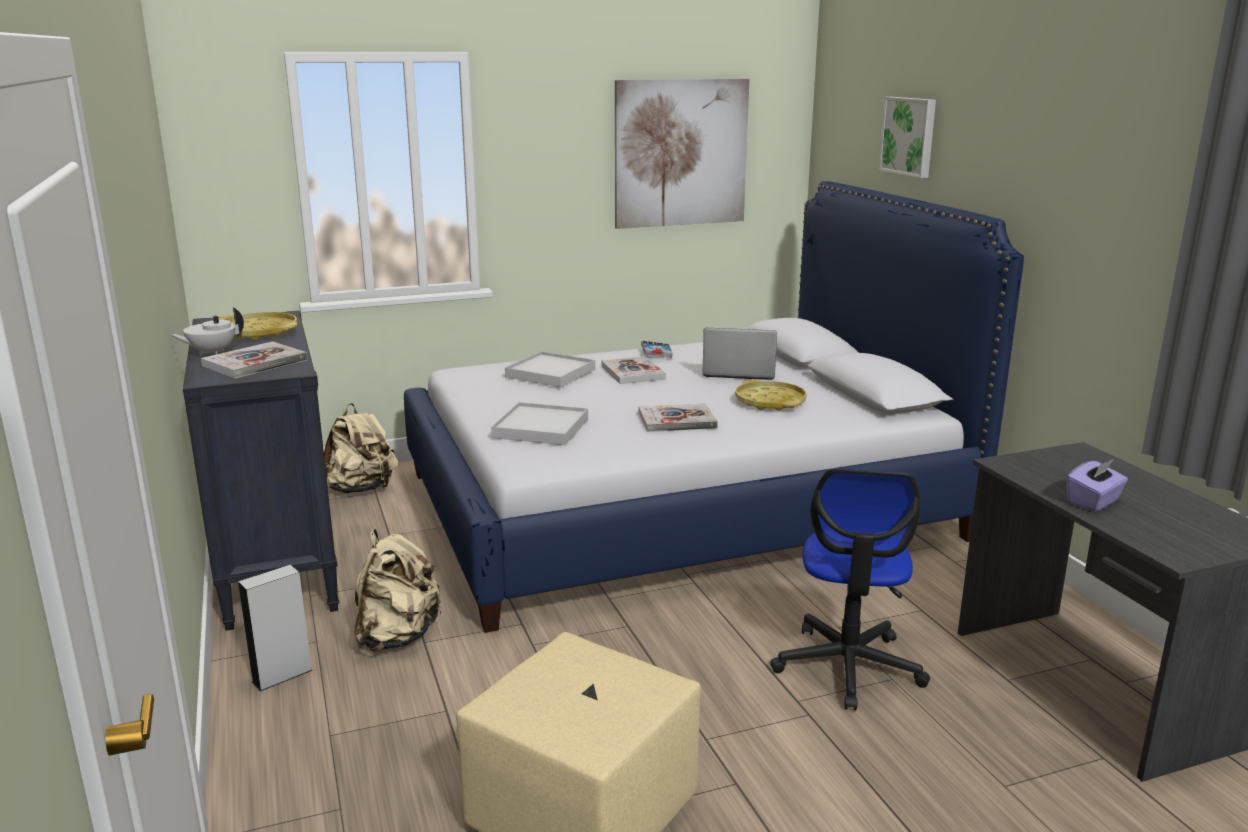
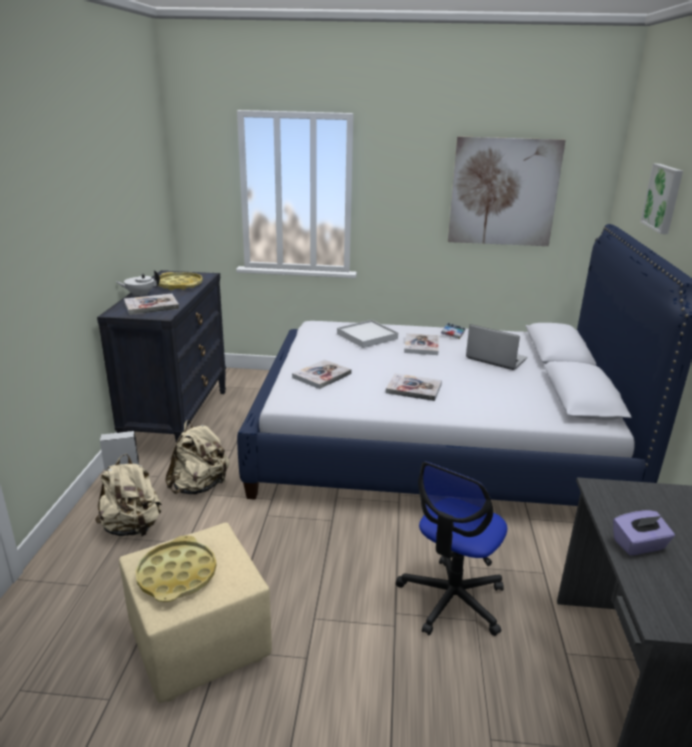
camera: 25 degrees right, 5 degrees up
(361, 489) = (256, 385): beige backpack -> beige backpack (132, 527)
(540, 428) = (322, 375): white tray -> book
(770, 402) = (494, 388): yellow tray -> yellow tray (177, 575)

